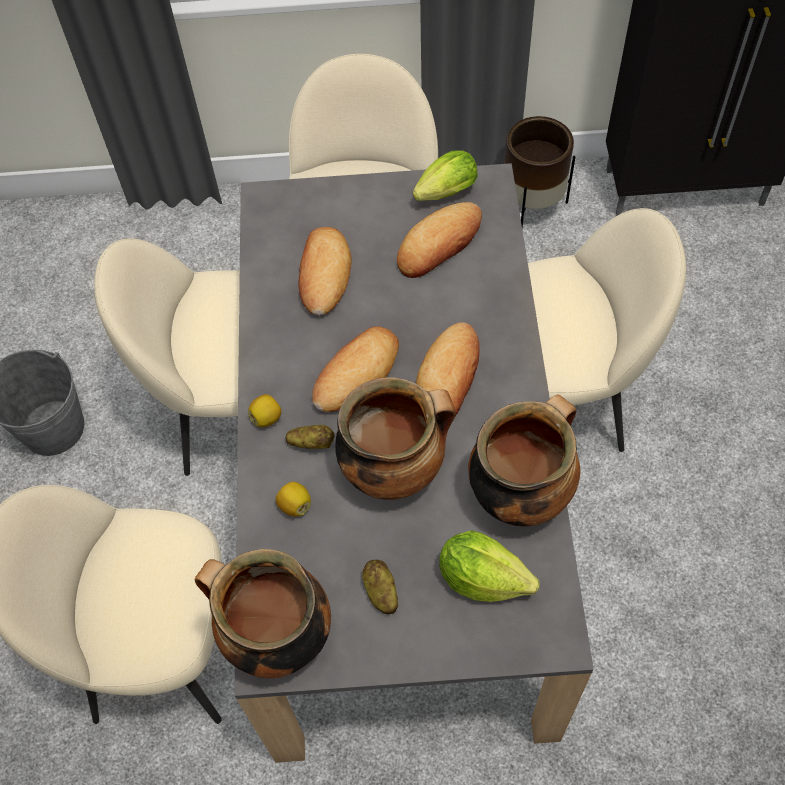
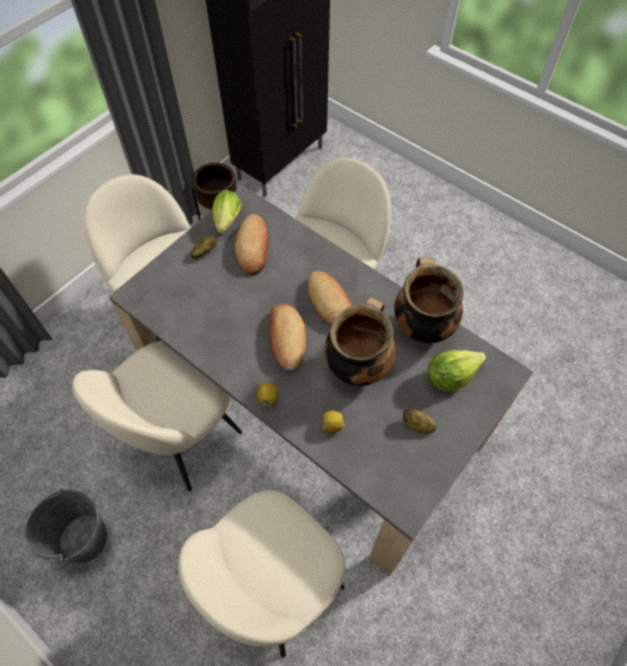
camera: 50 degrees left, 0 degrees up
(275, 637) = (398, 493): cooking pot -> none
(311, 443) = (304, 389): potato -> potato (204, 252)
(324, 275) = (212, 306): bread -> none

